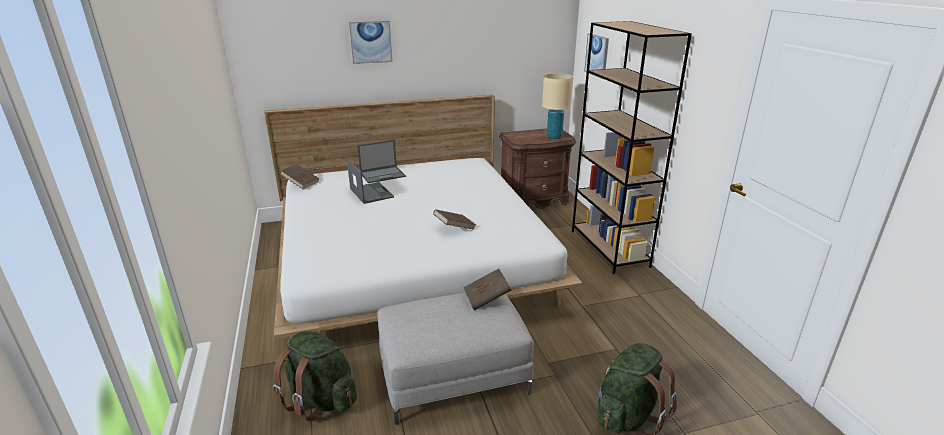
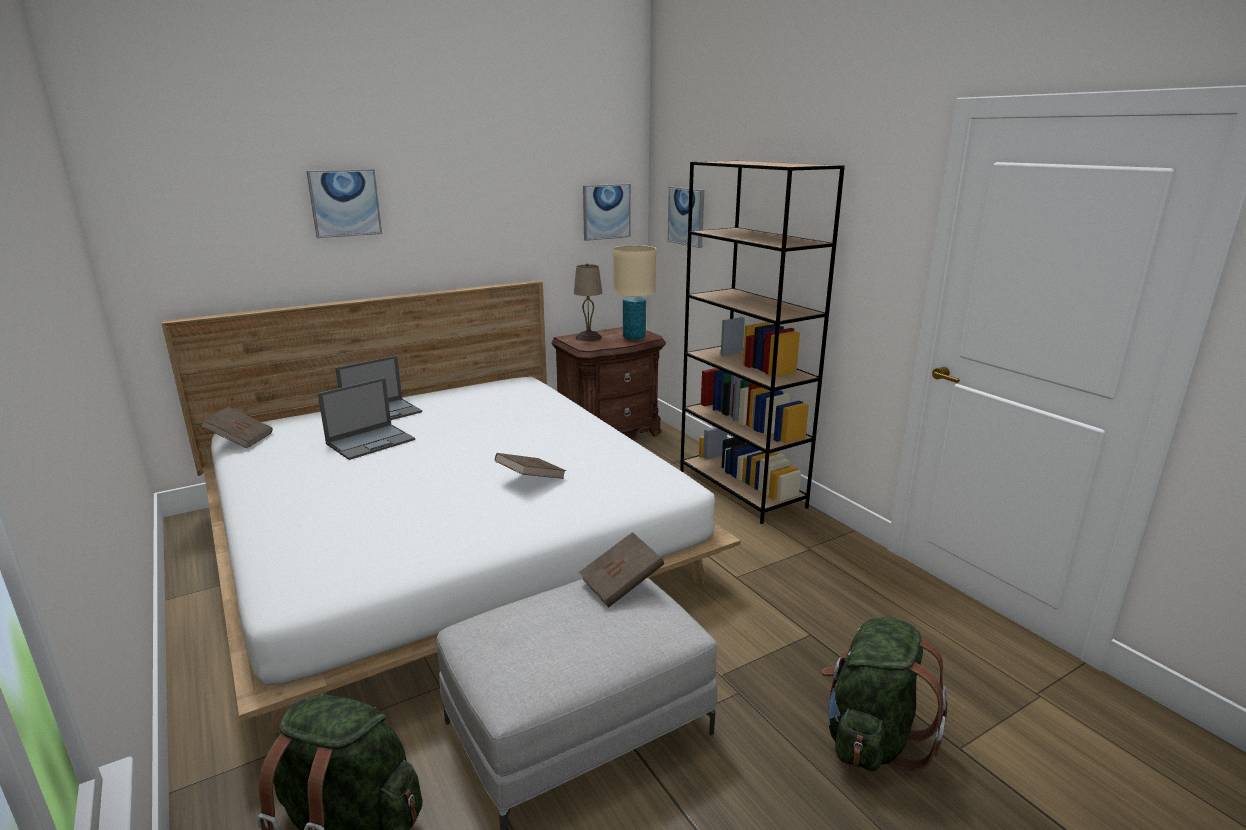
camera: 15 degrees left, 5 degrees down
(371, 193) = (371, 441): laptop -> laptop turned 90 degrees clockwise
(523, 134) = (588, 337): none -> beige table lamp
(544, 48) = (606, 211): none -> picture

